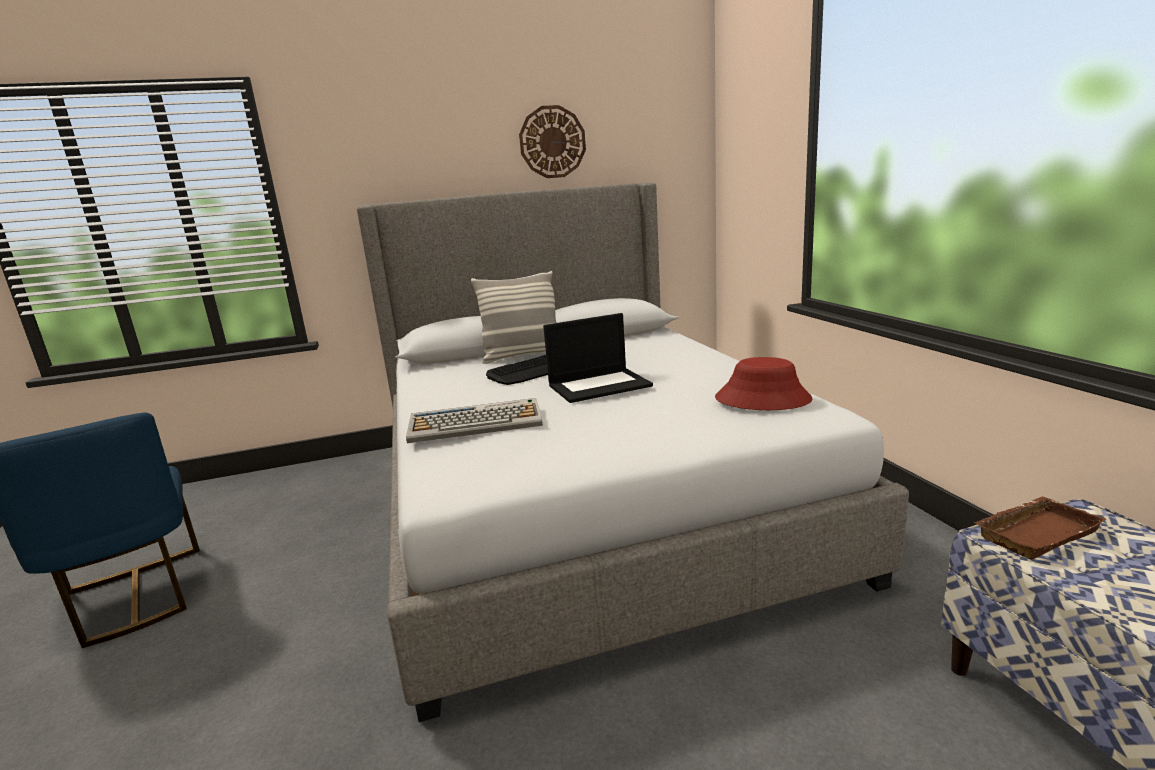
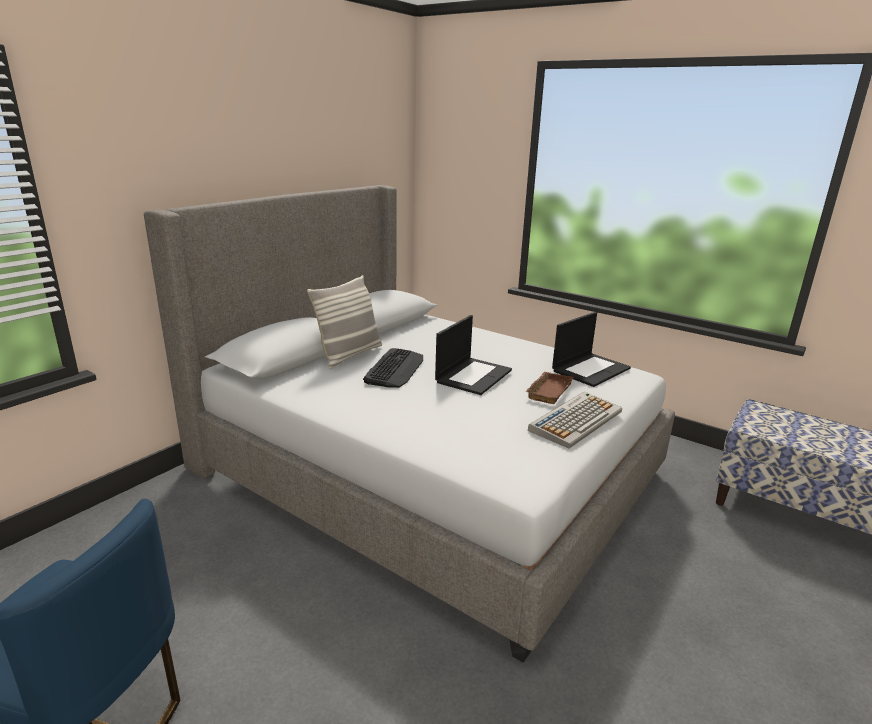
camera: 40 degrees left, 5 degrees up
(477, 423) = (451, 427): keyboard -> keyboard (576, 420)
(552, 142) = (309, 144): wall clock -> none
(762, 399) = (590, 369): red hat -> laptop
(1034, 532) = (755, 421): brown tray -> brown tray (547, 390)

